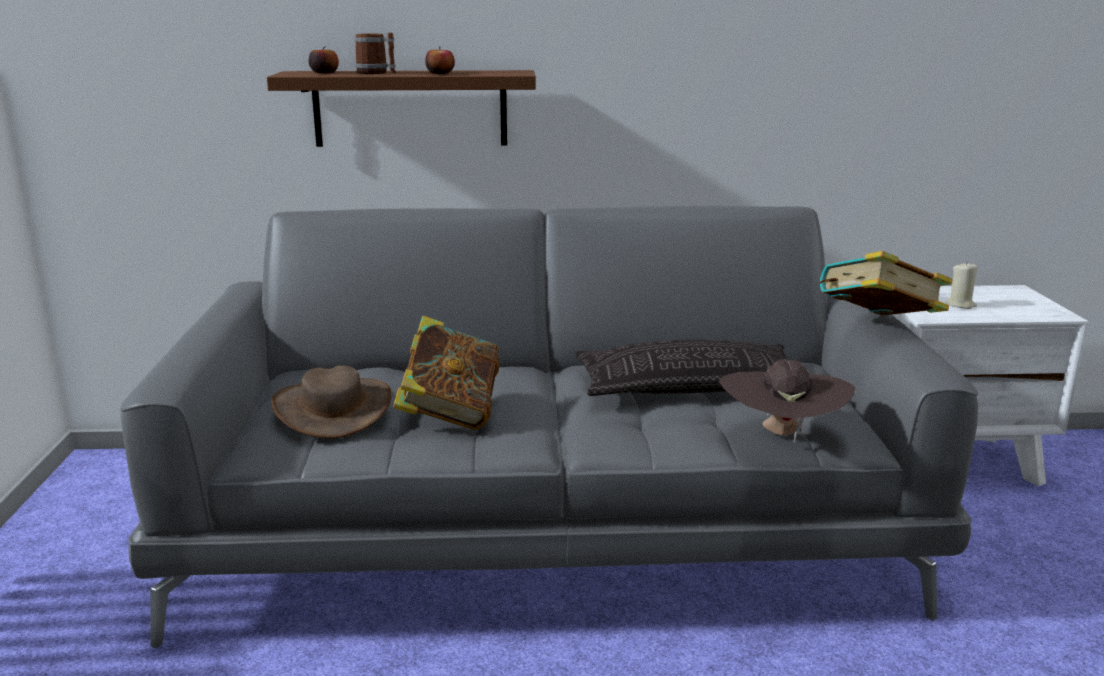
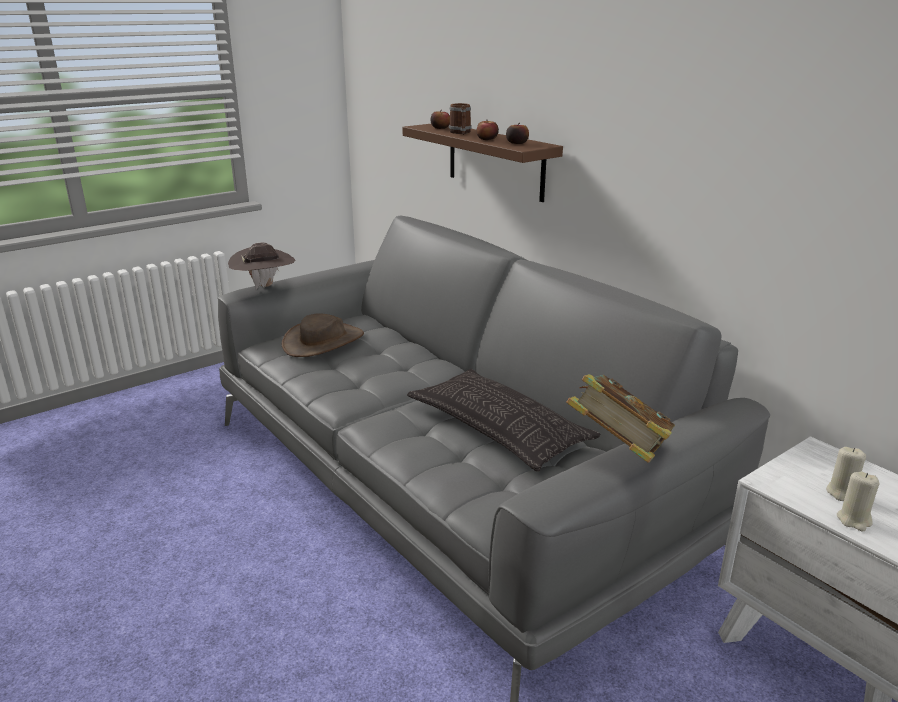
camera: 55 degrees right, 5 degrees up
(450, 414) = (359, 371): book -> none
(487, 72) = (517, 143): none -> apple
(782, 434) = (456, 485): brown hat -> brown hat (264, 286)
(998, 313) = (854, 520): none -> beige candle

